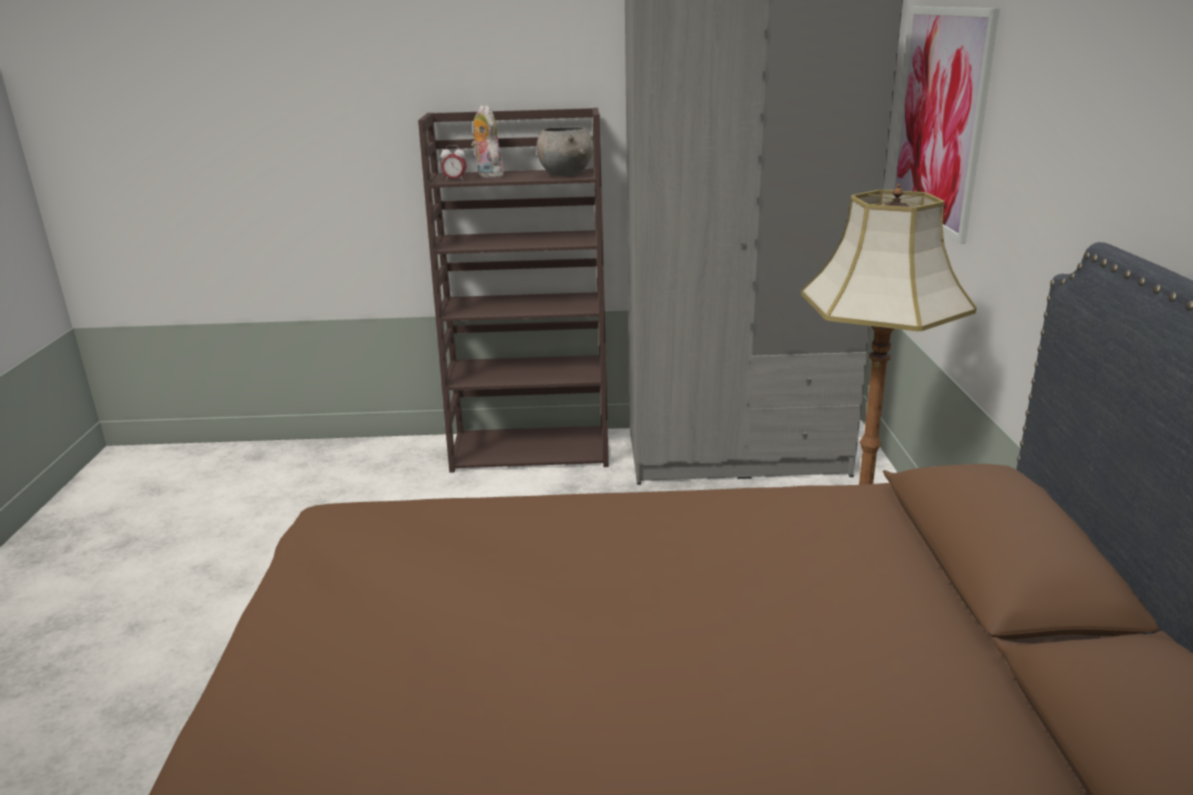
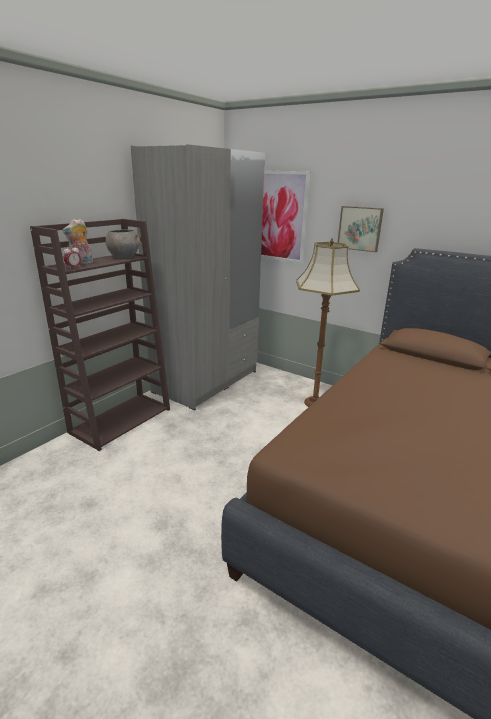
camera: 55 degrees left, 0 degrees up
(487, 175) = (81, 263): plush toy -> plush toy turned 45 degrees counterclockwise
(1051, 168) = (360, 228): none -> picture

